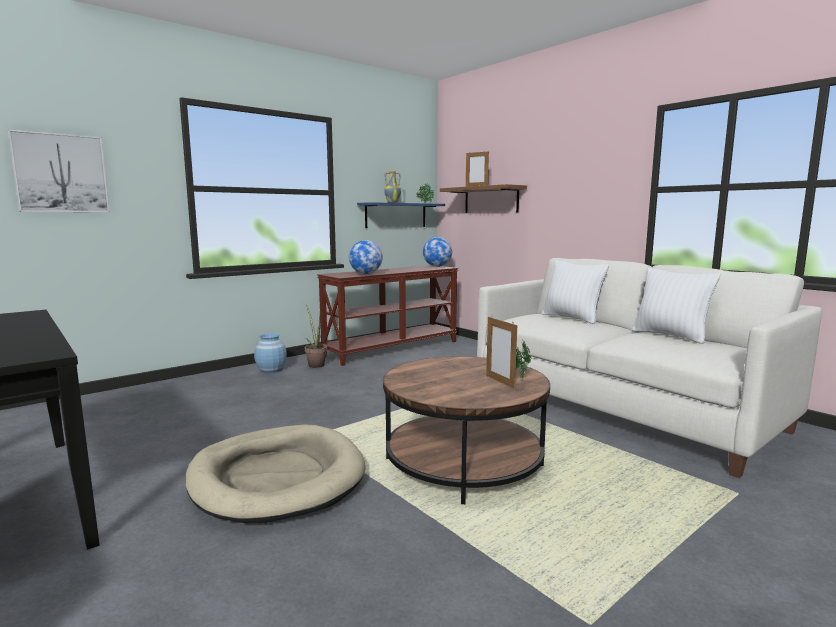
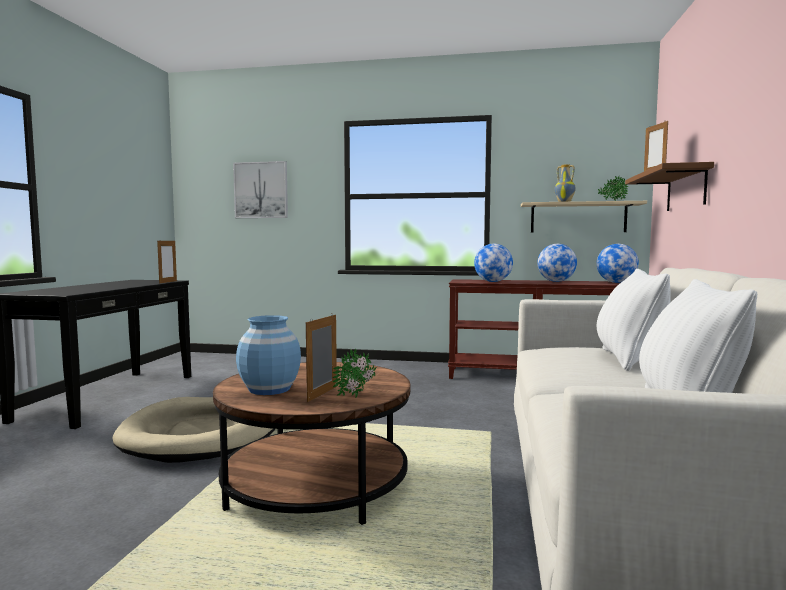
camera: 50 degrees right, 5 degrees down
(41, 315) = (168, 282): none -> picture frame
(271, 370) = (390, 367): blue vase -> blue vase (270, 389)
(315, 364) = (431, 372): potted plant -> none
(396, 215) = (578, 218): blue shelf -> beige shelf
(401, 269) = (556, 281): none -> globe

